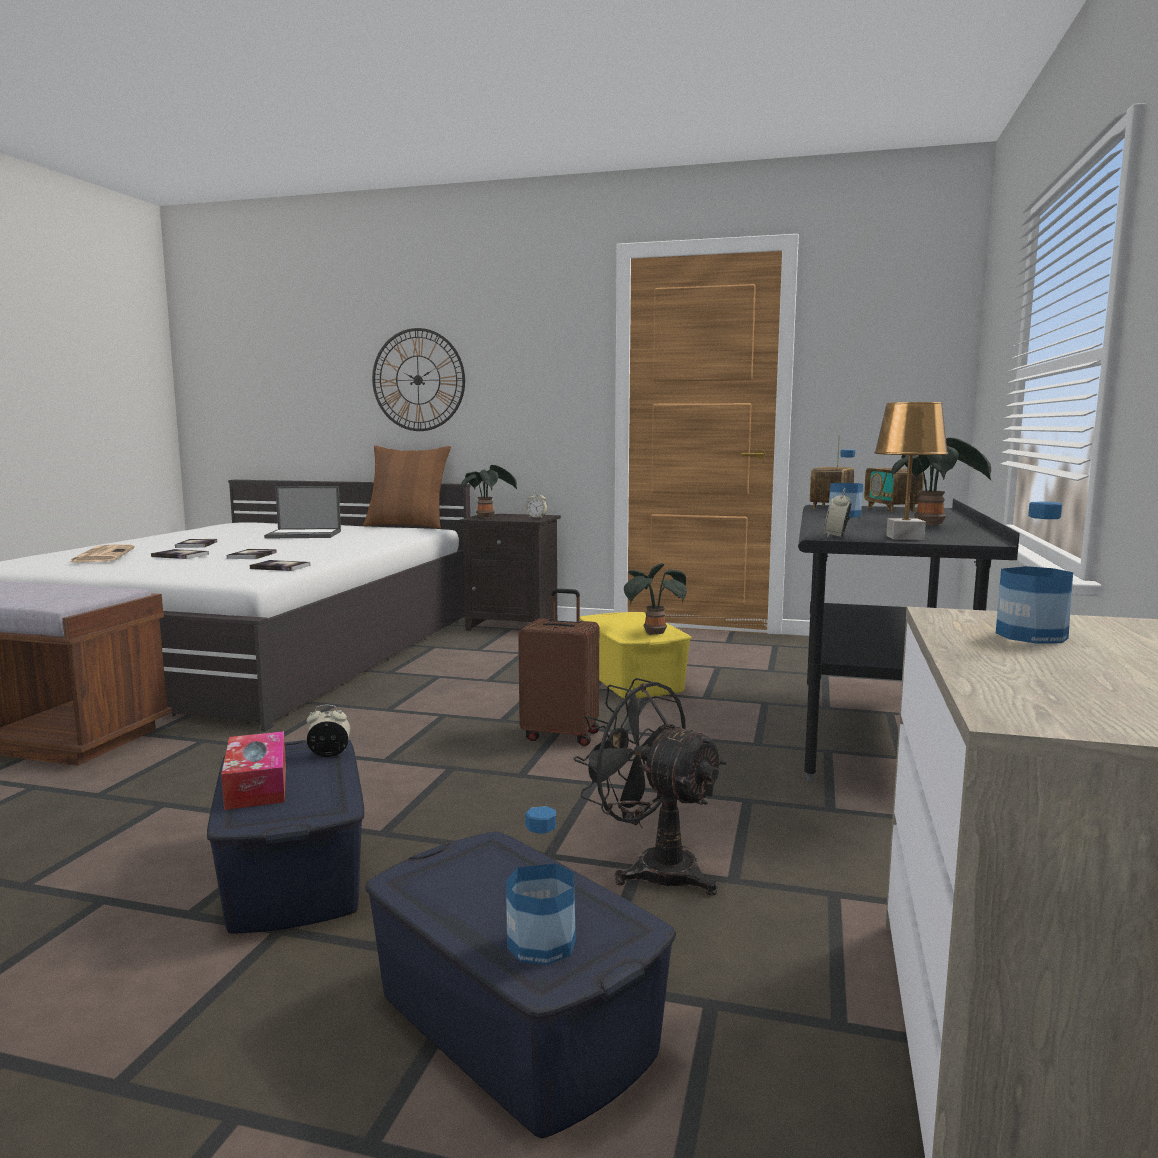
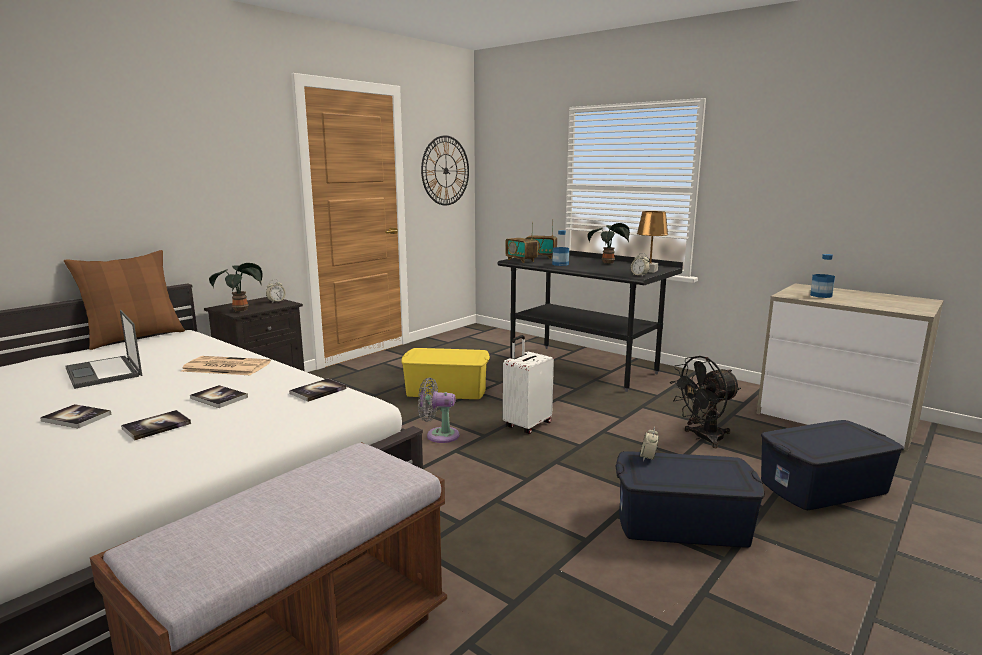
camera: 65 degrees left, 5 degrees up
(102, 555) = (79, 464): newspaper -> newspaper (225, 367)
(257, 784) = (692, 480): tissue box -> none
(305, 534) = (104, 372): laptop -> laptop turned 120 degrees clockwise
(418, 380) = (114, 185): wall clock -> wall clock (445, 170)
(481, 701) = (439, 435): none -> grey fan
(541, 944) = (860, 439): bottle -> none
(561, 735) = (526, 425): brown suitcase -> white suitcase
(653, 632) = (468, 354): potted plant -> none

